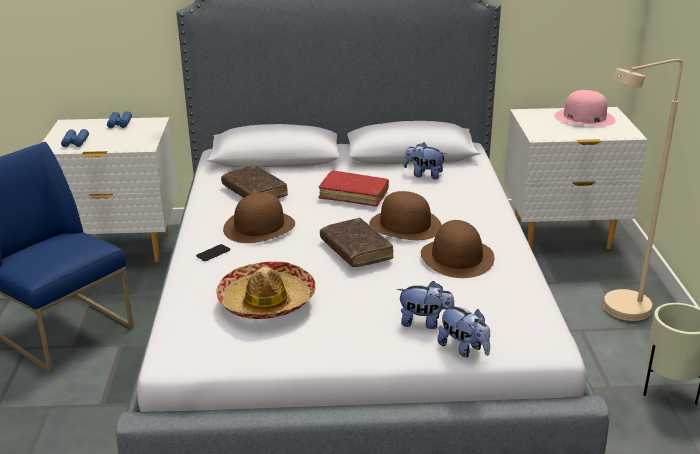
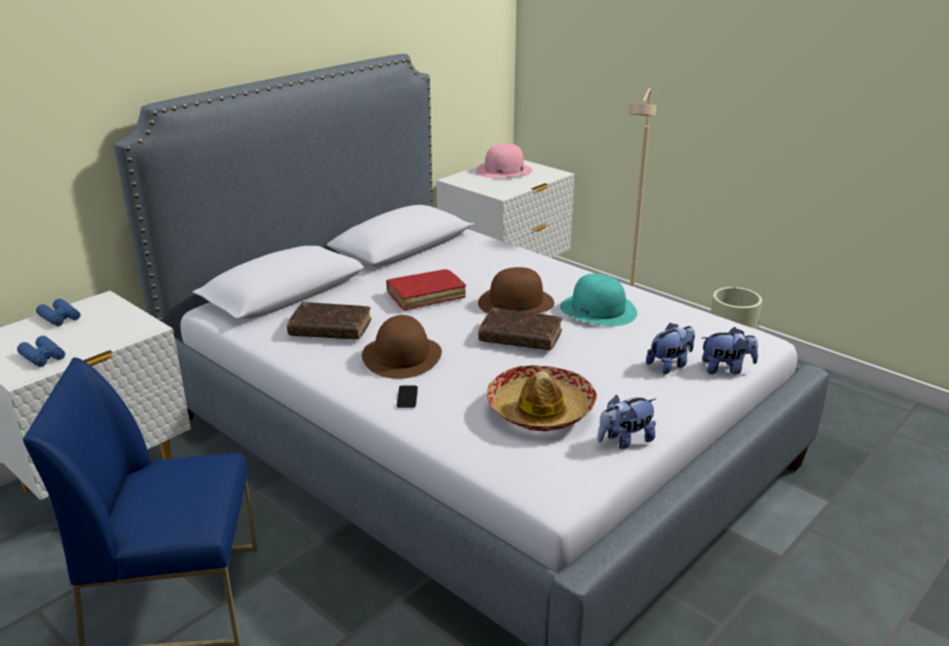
camera: 45 degrees left, 0 degrees up
(424, 175) = (449, 258): plush toy -> plush toy (625, 440)
(457, 258) = (598, 310): brown hat -> turquoise hat

